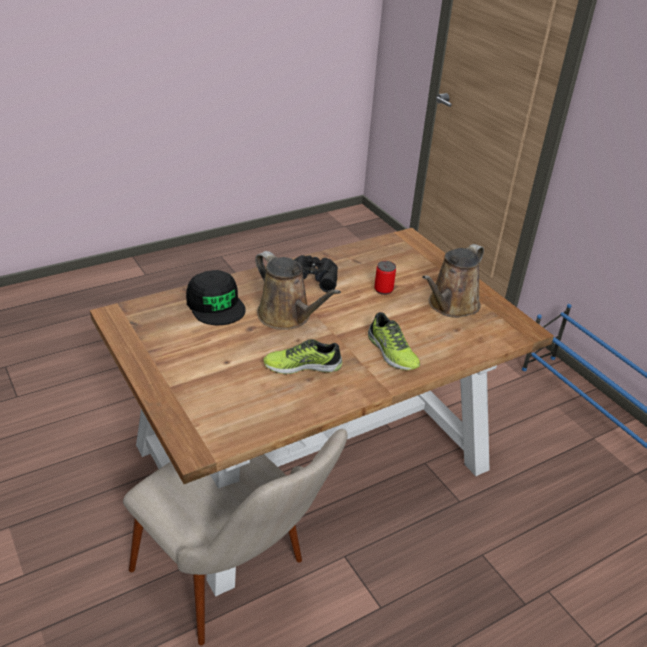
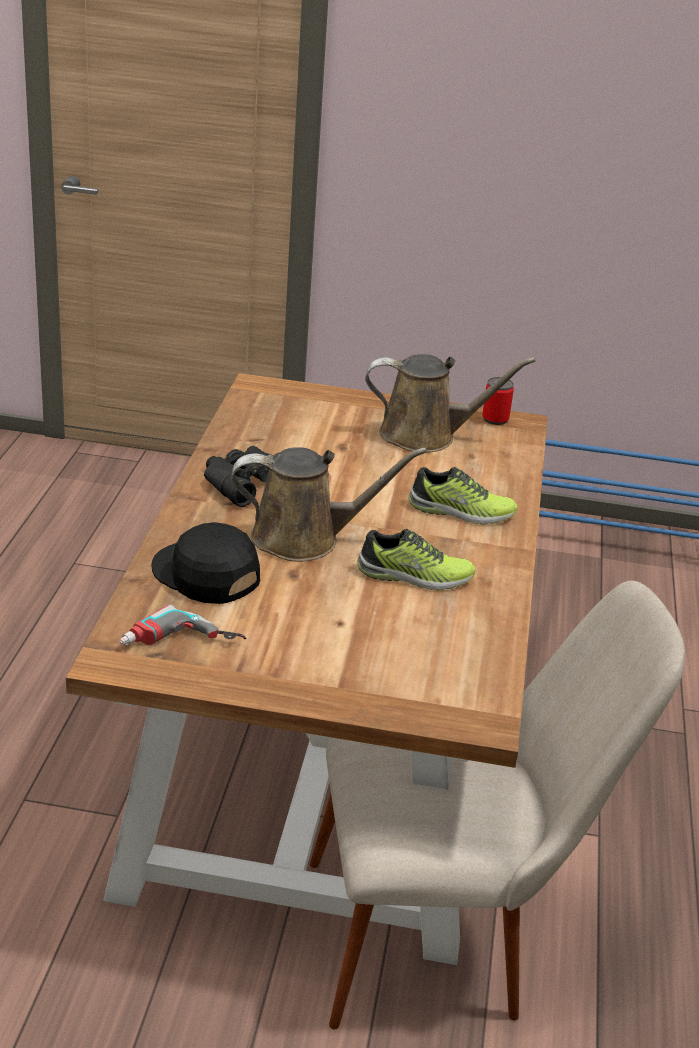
camera: 50 degrees left, 5 degrees down
(148, 326) = (181, 646): none -> power drill
(216, 305) = (206, 574): black cap -> black cap turned 150 degrees counterclockwise
(302, 365) = (414, 576): shoe -> shoe turned 120 degrees counterclockwise
(383, 289) = (339, 455): can -> can (495, 419)
(451, 305) = (425, 436): brown watering can -> brown watering can turned 75 degrees counterclockwise

